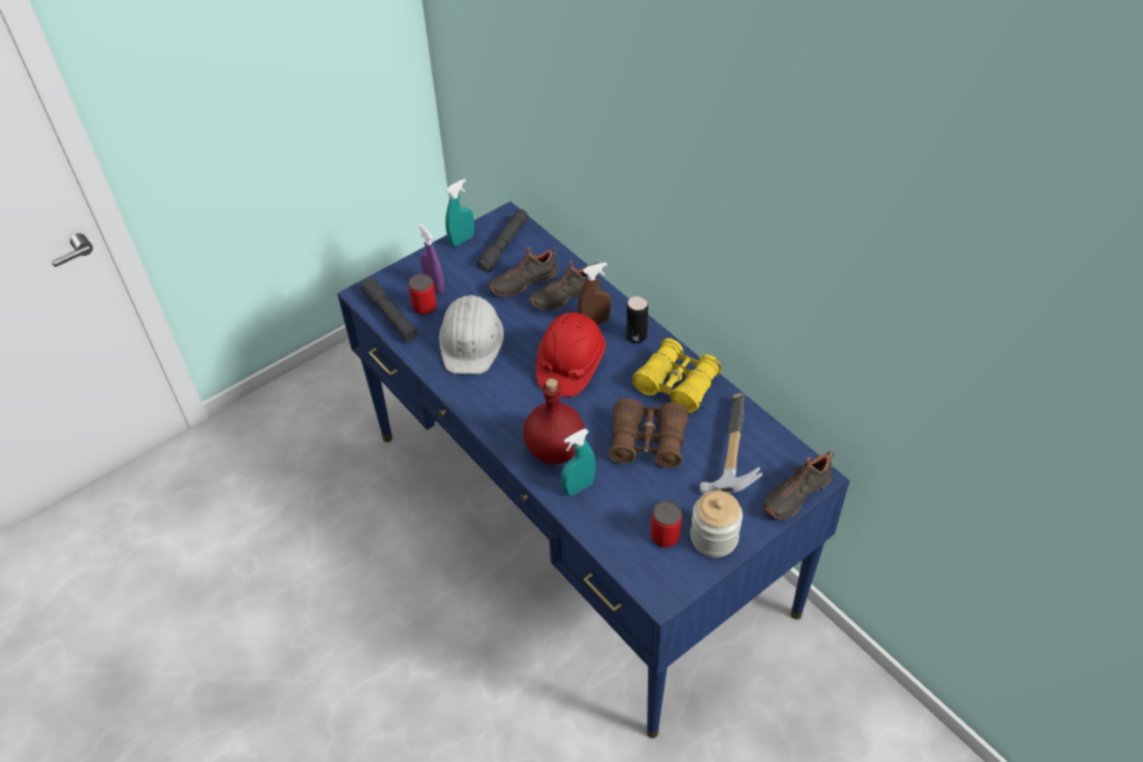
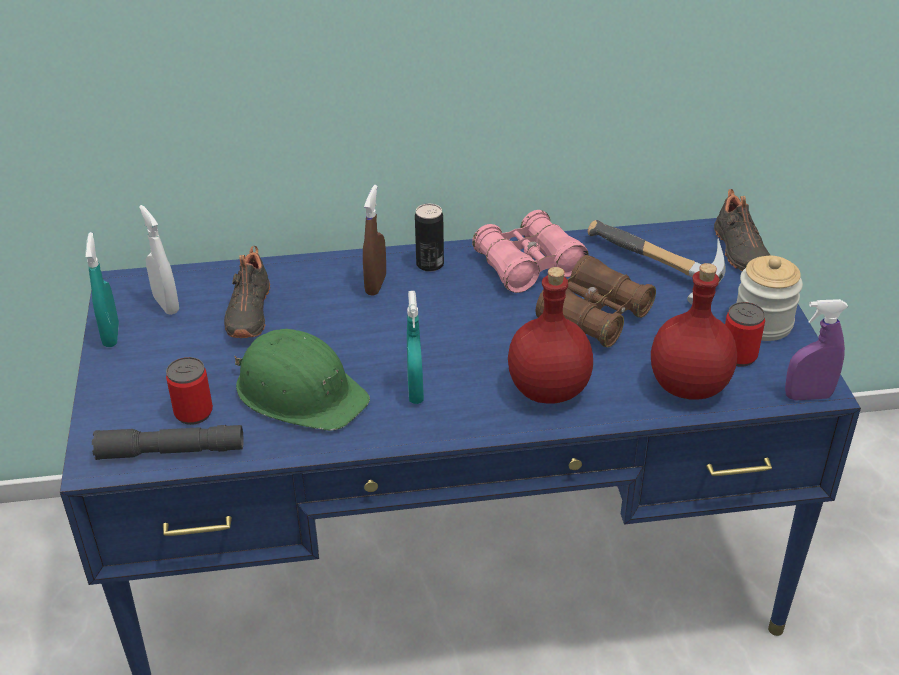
camera: 60 degrees left, 10 degrees down
(434, 286) = (164, 389): purple spray bottle -> purple spray bottle (808, 396)
(471, 340) = (300, 392): white hard hat -> green hard hat
(504, 245) = (166, 304): grey flashlight -> white spray bottle
(564, 295) = (307, 290): black shoe -> none
(570, 365) = (425, 328): red hard hat -> none
(578, 487) = (620, 392): turquoise spray bottle -> turquoise spray bottle (415, 391)
(611, 521) = (690, 386): none -> red bottle
(676, 384) = (528, 265): yellow binoculars -> pink binoculars

